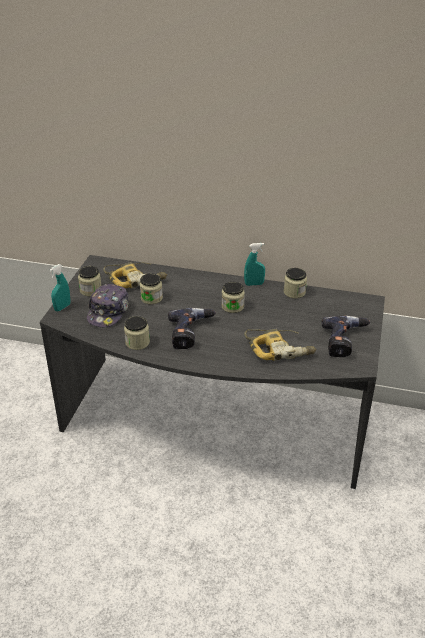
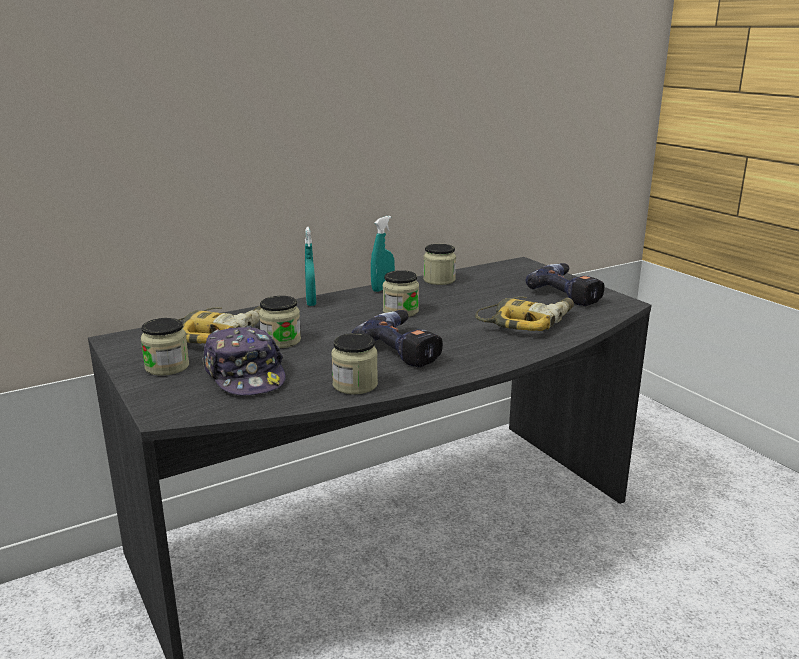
camera: 45 degrees left, 15 degrees down
(62, 307) = (153, 400): turquoise spray bottle -> turquoise spray bottle (311, 302)

